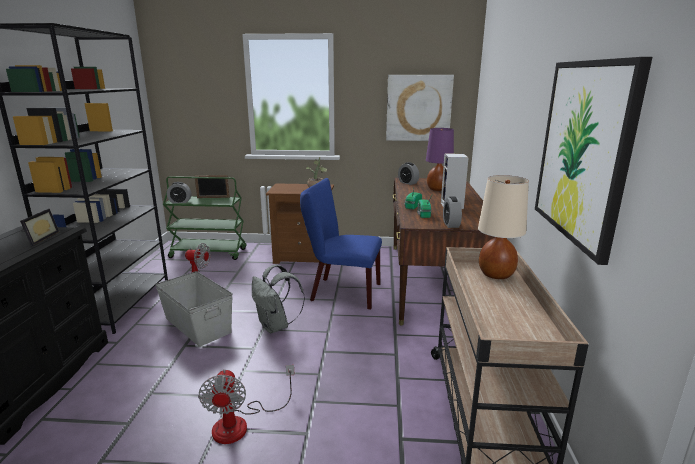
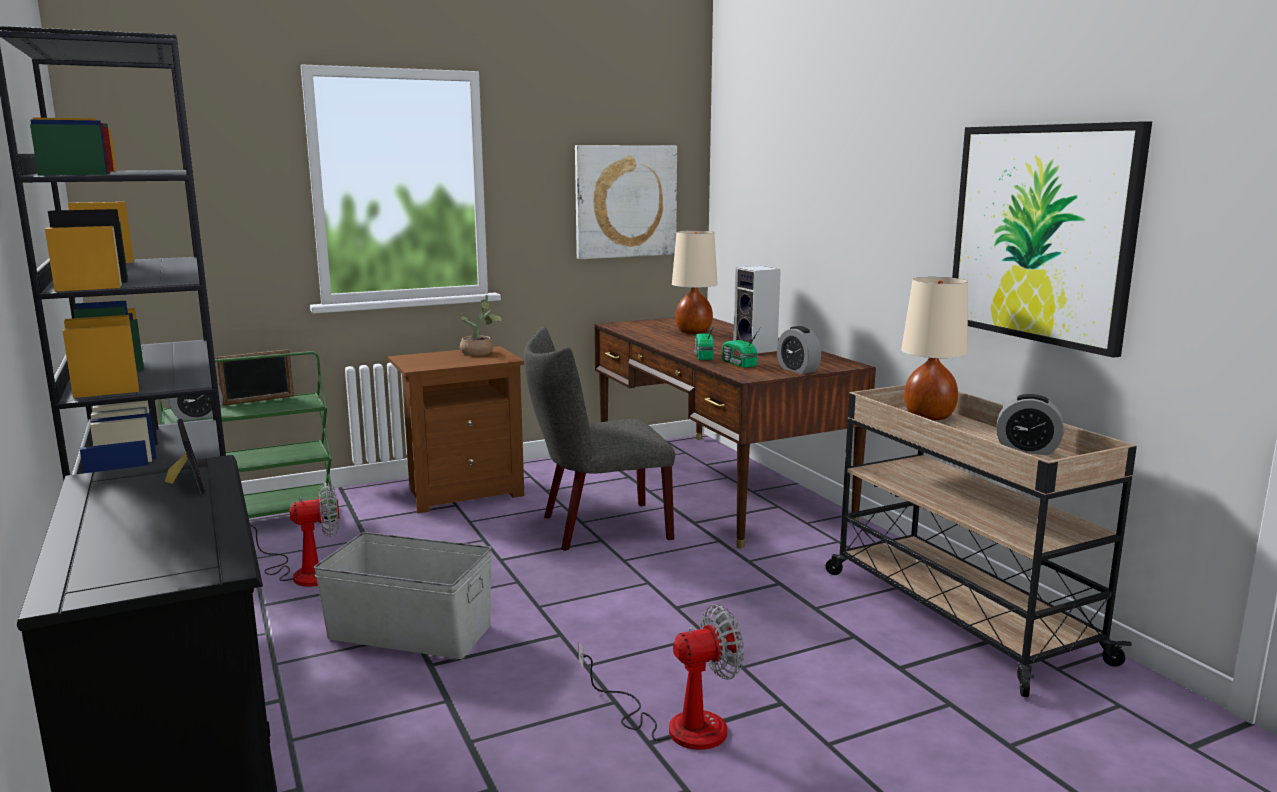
camera: 30 degrees left, 5 degrees down
(241, 423) = (677, 724): fan -> fan turned 75 degrees counterclockwise
(276, 326) = (556, 597): grey backpack -> none
(341, 292) = (597, 528): blue chair -> grey chair
(408, 183) = (633, 328): alarm clock -> alarm clock (1027, 450)
(437, 189) = (694, 332): purple table lamp -> beige table lamp

